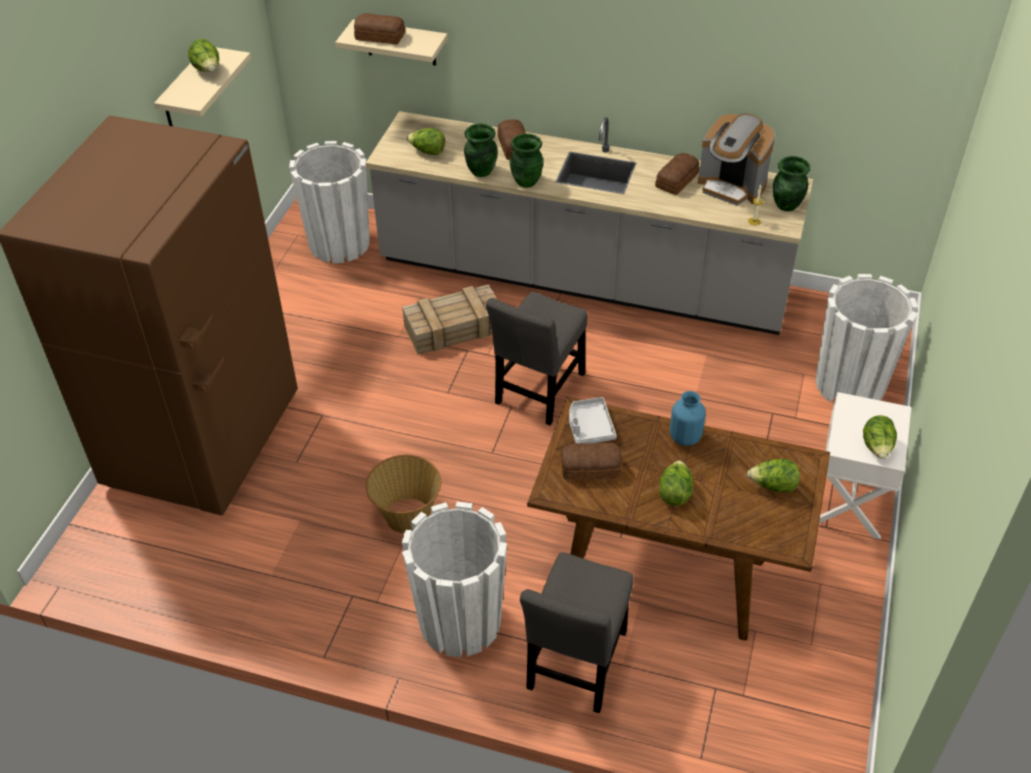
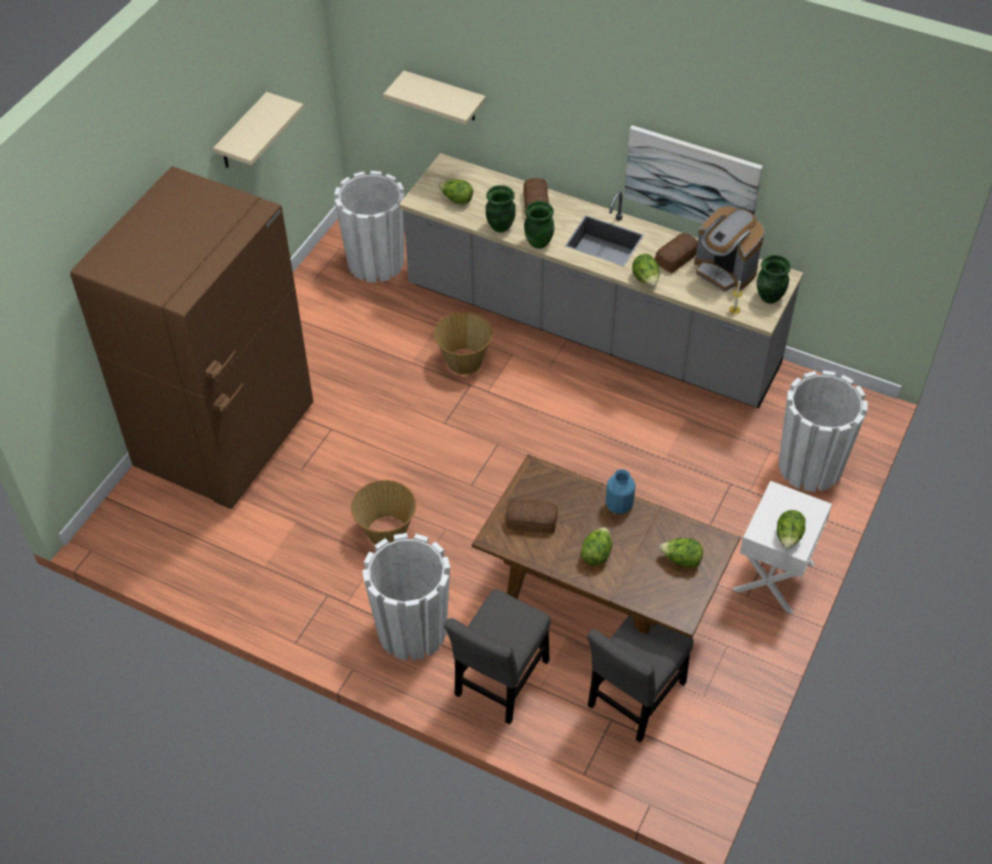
camera: 10 degrees right, 5 degrees up
(207, 70) = (263, 119): lettuce -> lettuce (645, 280)
(379, 36) = (424, 92): bread -> none
(455, 327) = (464, 361): crate -> basket
(538, 392) = (525, 434): grey chair -> grey chair (634, 699)
(589, 427) = (540, 484): grey tray -> none
(685, 92) = (692, 180): none -> picture

